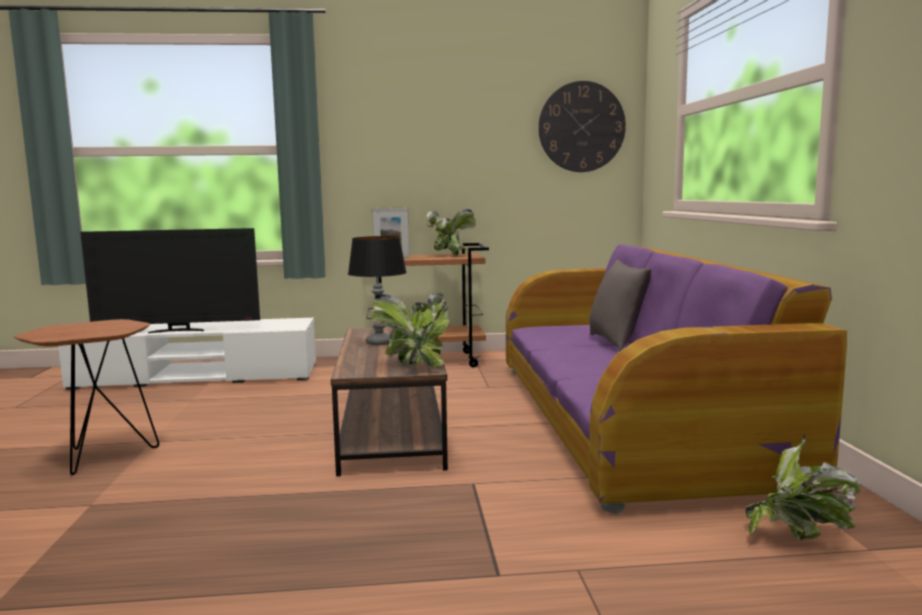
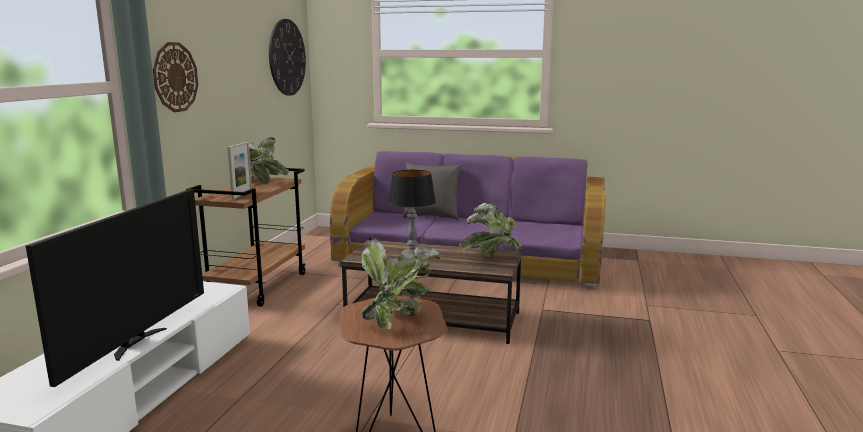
camera: 70 degrees left, 5 degrees up
(368, 144) = (175, 77): none -> wall clock
(800, 538) = (626, 266): potted plant -> potted plant (398, 317)

